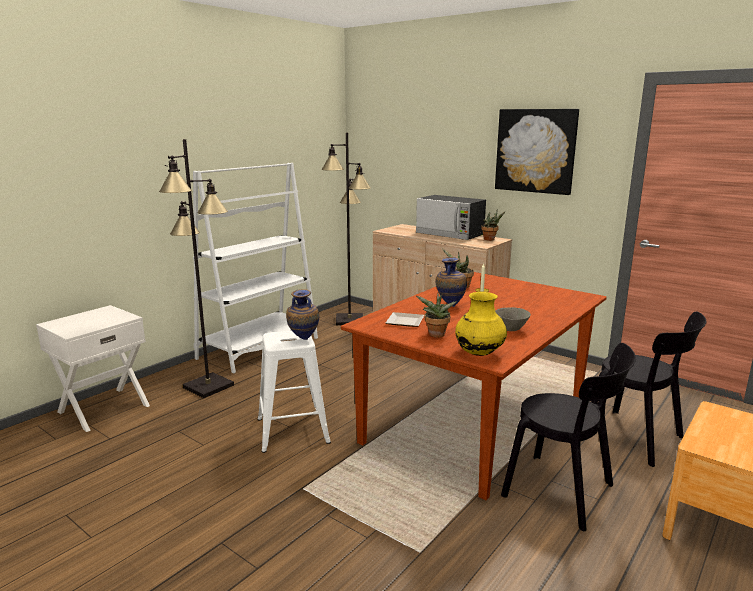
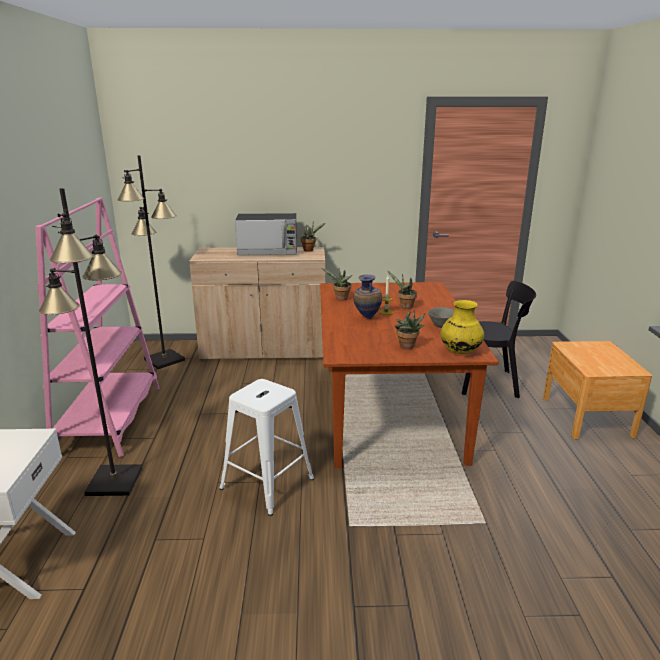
camera: 40 degrees left, 5 degrees up
(259, 348) = (110, 420): white bookcase -> pink bookcase
(303, 340) = (279, 389): vase -> none
(404, 321) = (363, 343): plate -> none
(509, 306) = (404, 307): none -> potted plant
(535, 151) = (338, 164): picture -> none
(563, 492) = (501, 437): black chair -> none

